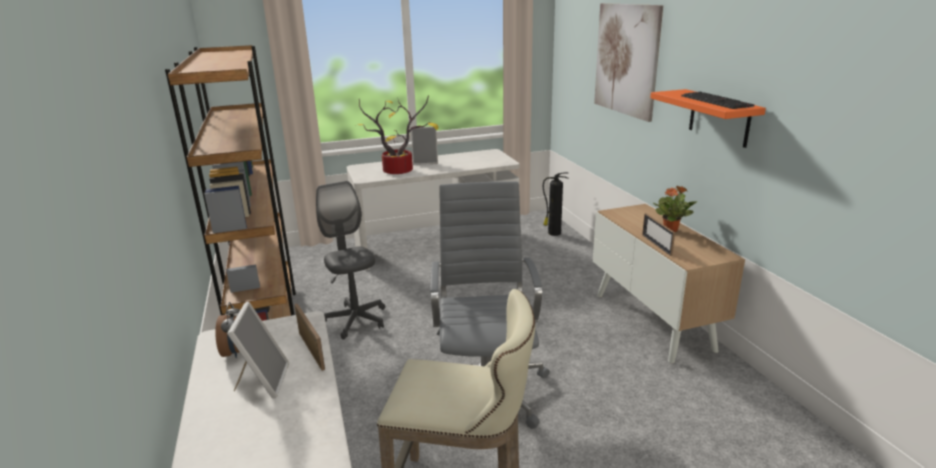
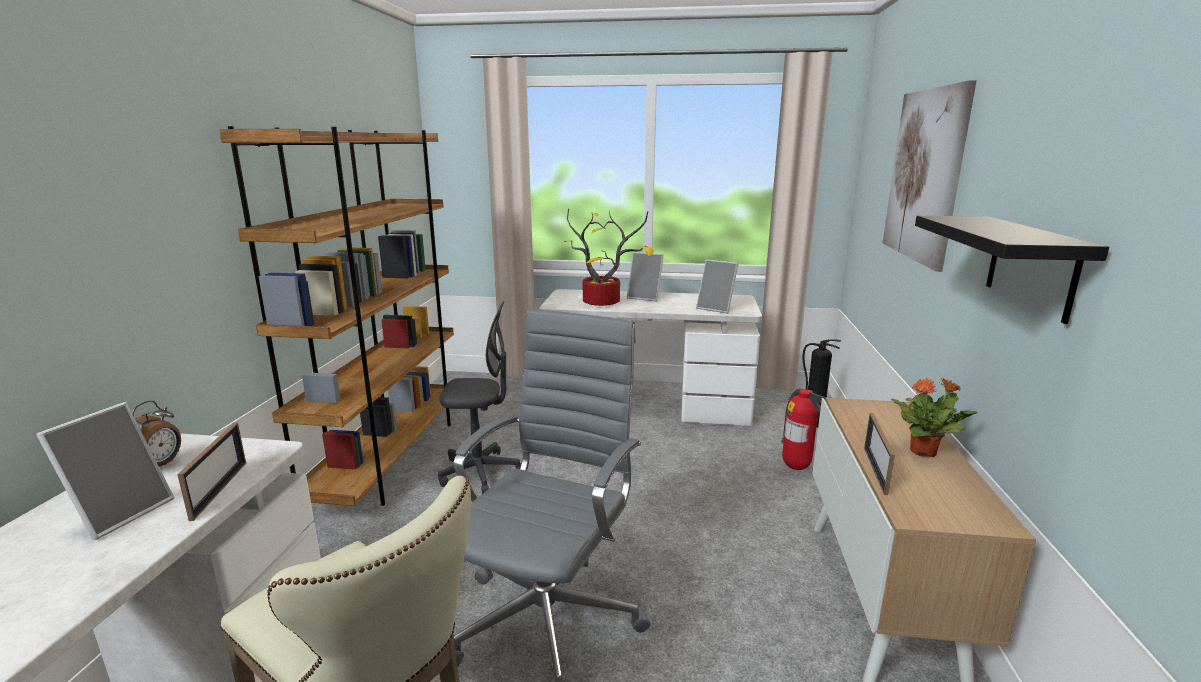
camera: 25 degrees right, 5 degrees down
(355, 320) = (480, 473): grey office chair -> grey office chair turned 90 degrees clockwise
(485, 162) = (716, 308): none -> picture frame
(563, 263) = (796, 468): none -> fire extinguisher
(717, 101) = (1017, 231): keyboard -> none
(719, 118) = (1031, 266): orange shelf -> black shelf

